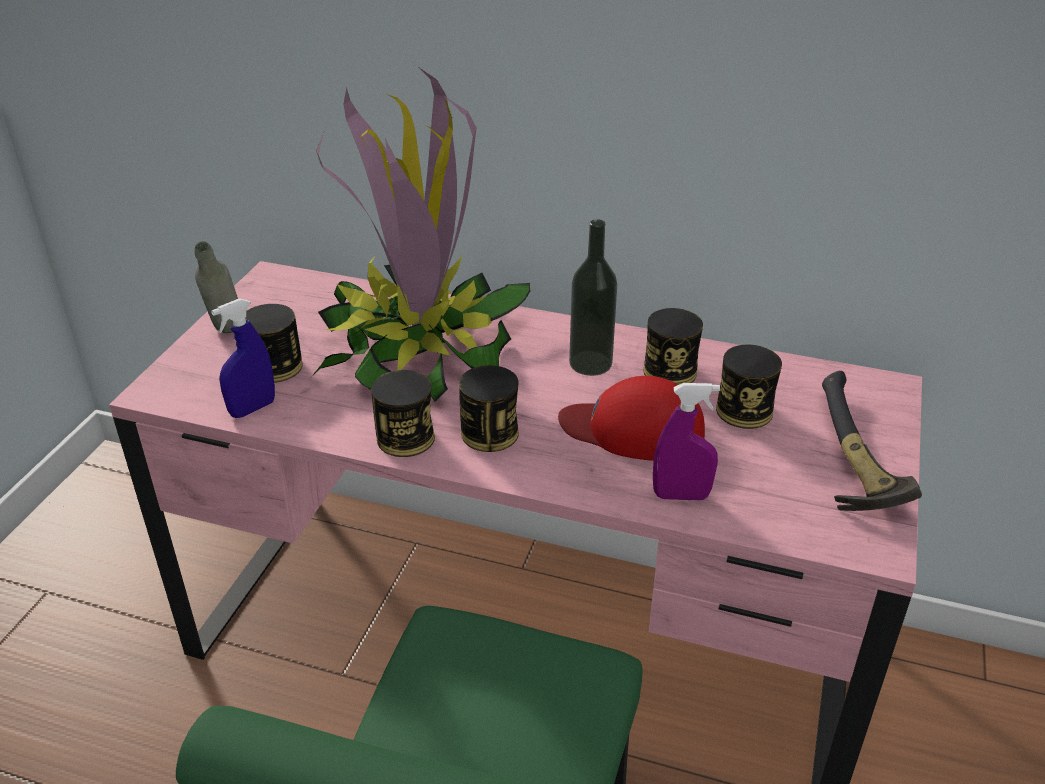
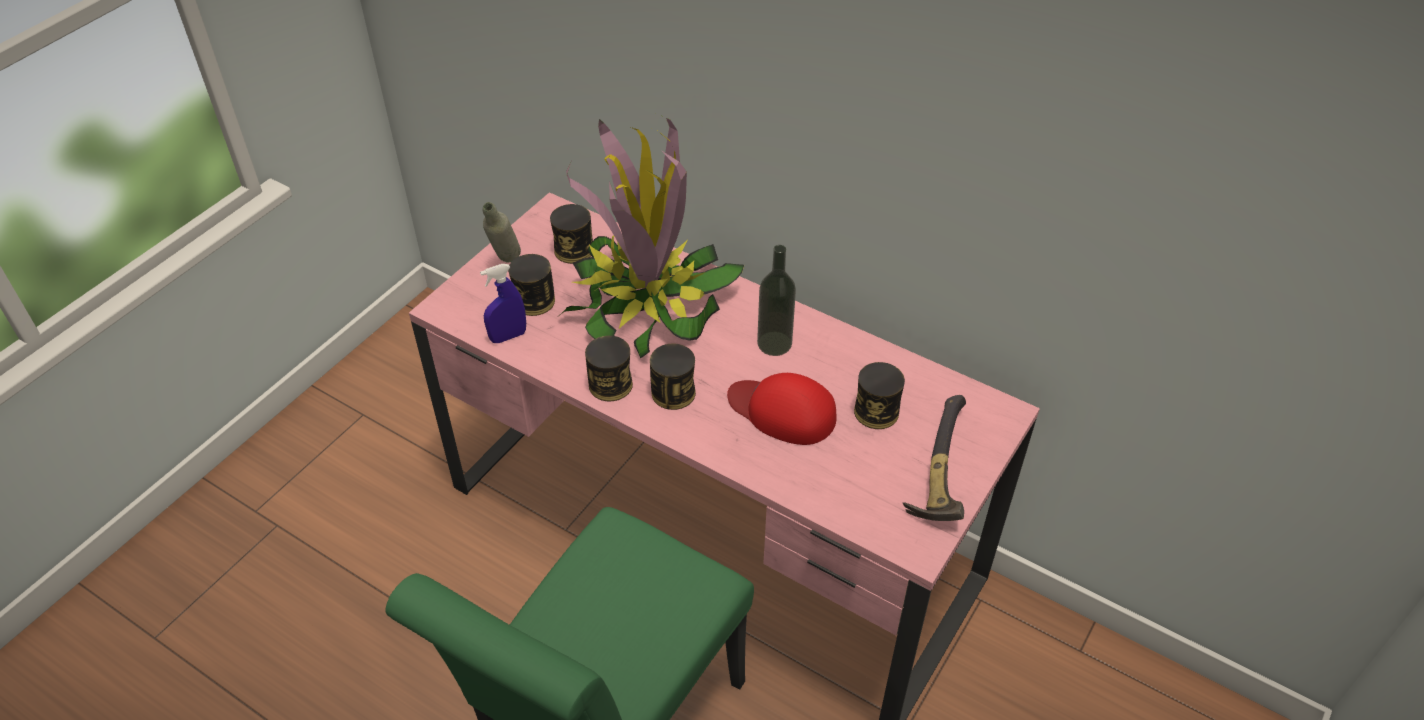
camera: 15 degrees right, 10 degrees up
(670, 371) = (834, 363): can -> can (574, 250)
(681, 495) = (793, 475): purple spray bottle -> none

